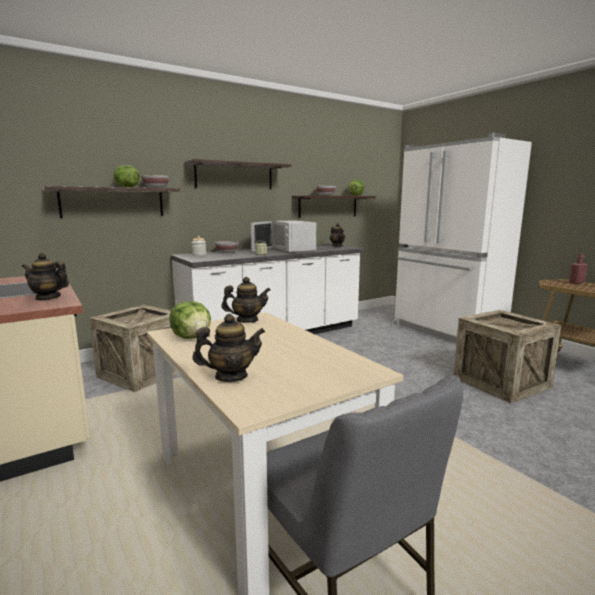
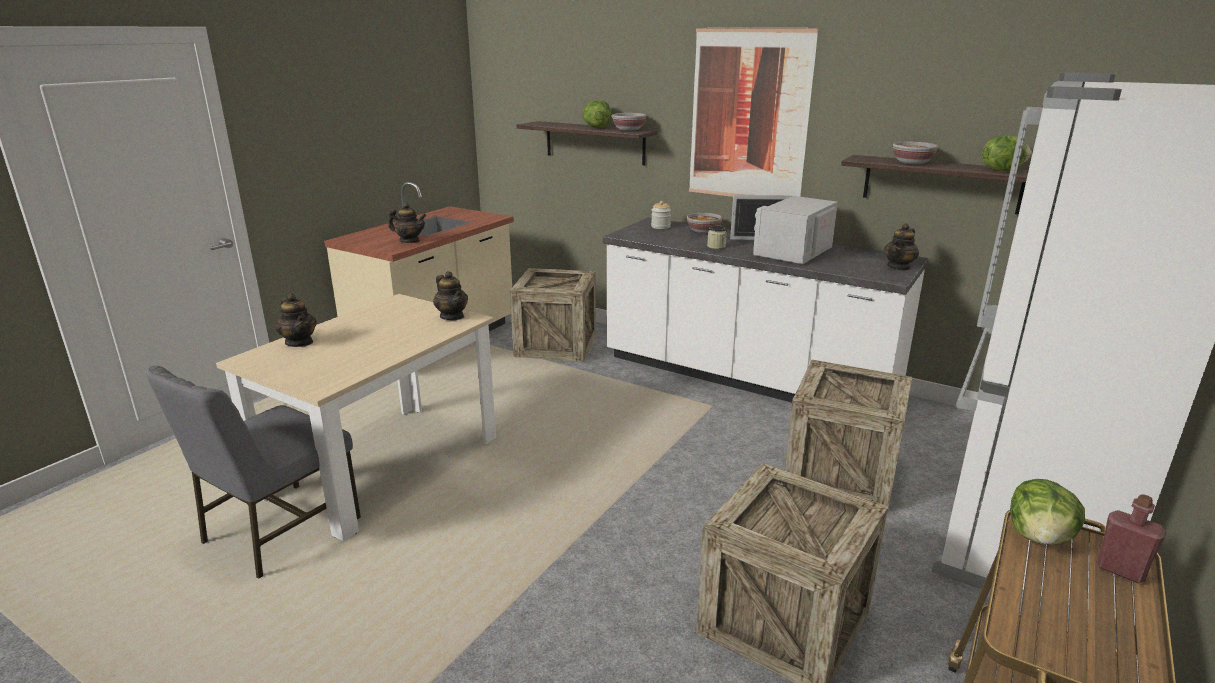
camera: 65 degrees right, 10 degrees up
(48, 298) = (409, 241): teapot -> teapot turned 120 degrees clockwise
(192, 337) = (389, 310): lettuce -> lettuce (1039, 537)
(234, 176) = (748, 116): shelf -> picture
(386, 343) = (841, 473): none -> crate

